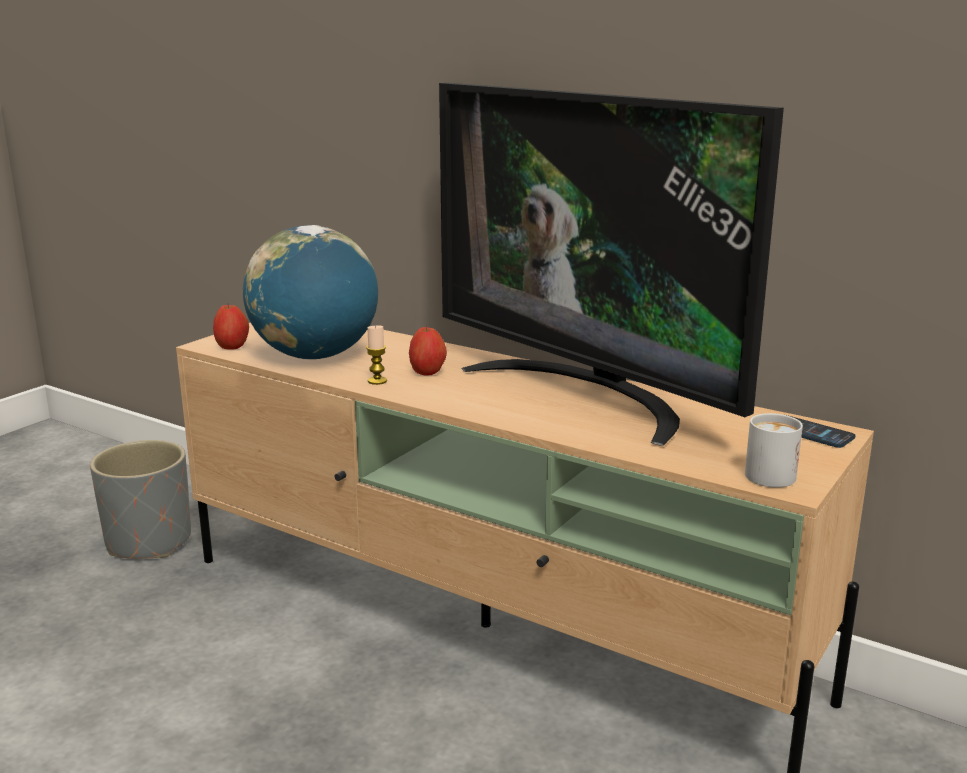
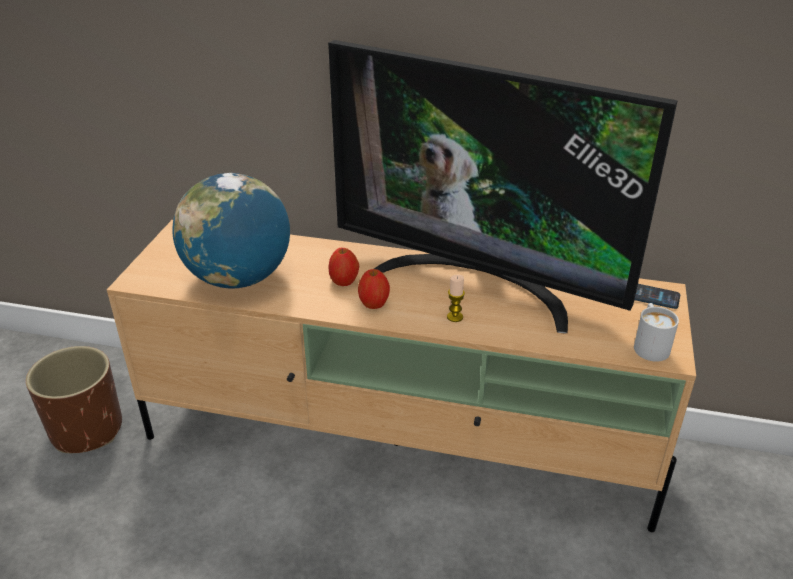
camera: 20 degrees left, 15 degrees up
(149, 542) = (87, 430): grey planter -> brown planter
(232, 347) = (158, 280): apple -> apple (374, 304)
(377, 381) = (312, 301): candle -> candle (455, 317)

